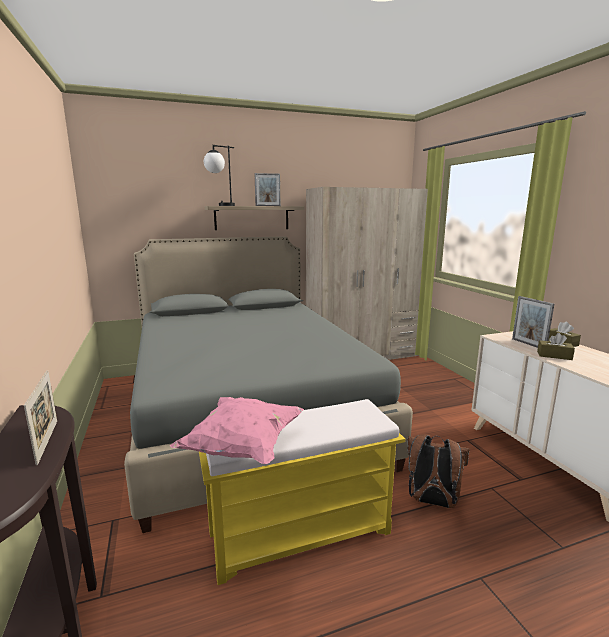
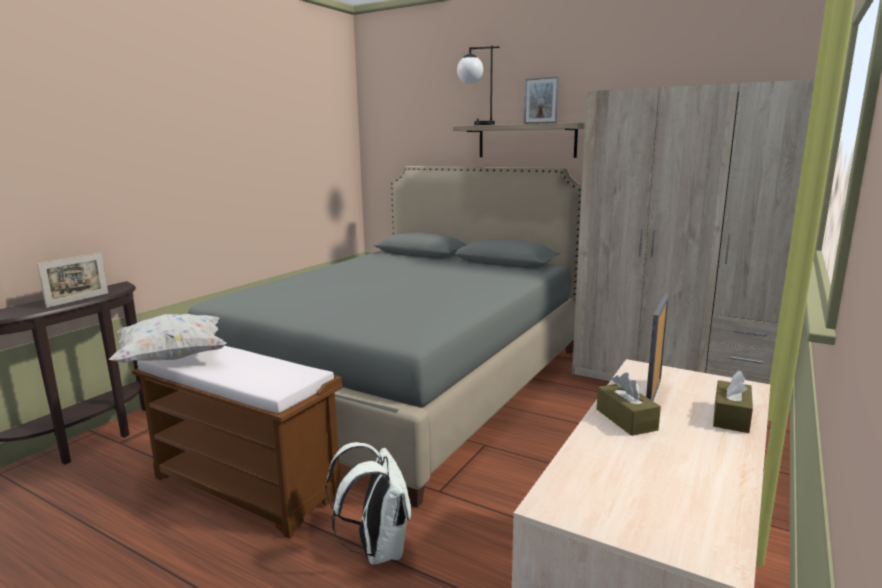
camera: 50 degrees right, 0 degrees up
(243, 447) = (172, 358): pink pillow -> white pillow
(301, 531) = (248, 487): yellow bench -> brown bench
(431, 501) = (377, 549): brown backpack -> white backpack

